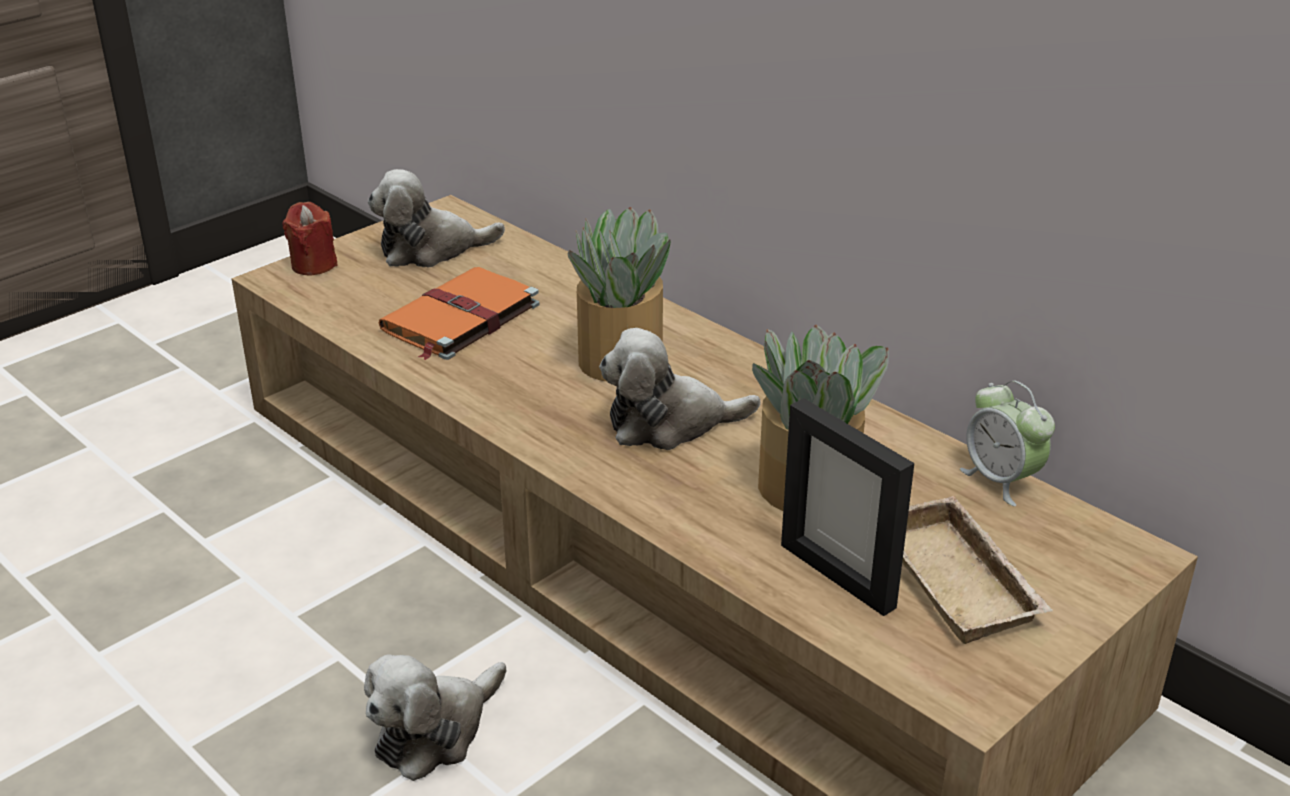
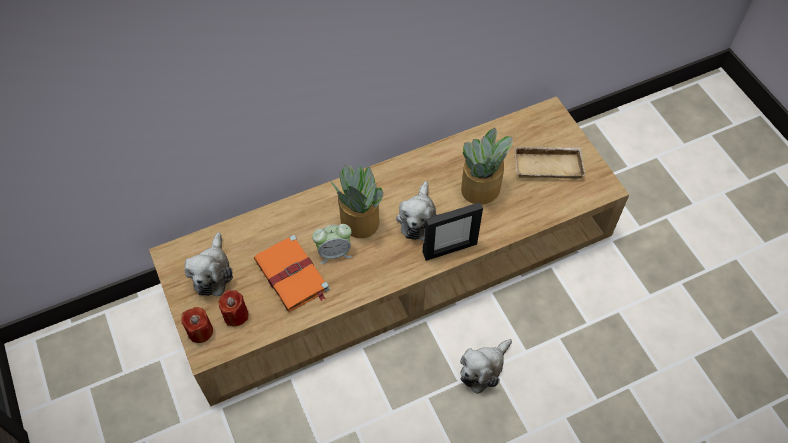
camera: 70 degrees left, 25 degrees up
(356, 286) = (236, 315): none -> red candle
(435, 731) = (483, 368): plush toy -> plush toy turned 75 degrees clockwise
(839, 574) = (534, 198): picture frame -> picture frame (449, 248)
(1001, 480) = (497, 128): alarm clock -> alarm clock (334, 252)

